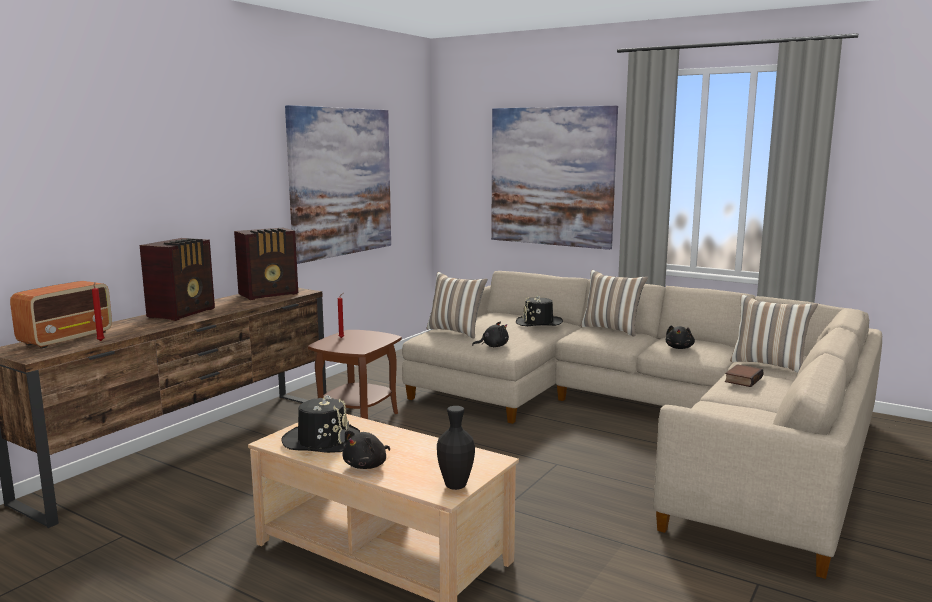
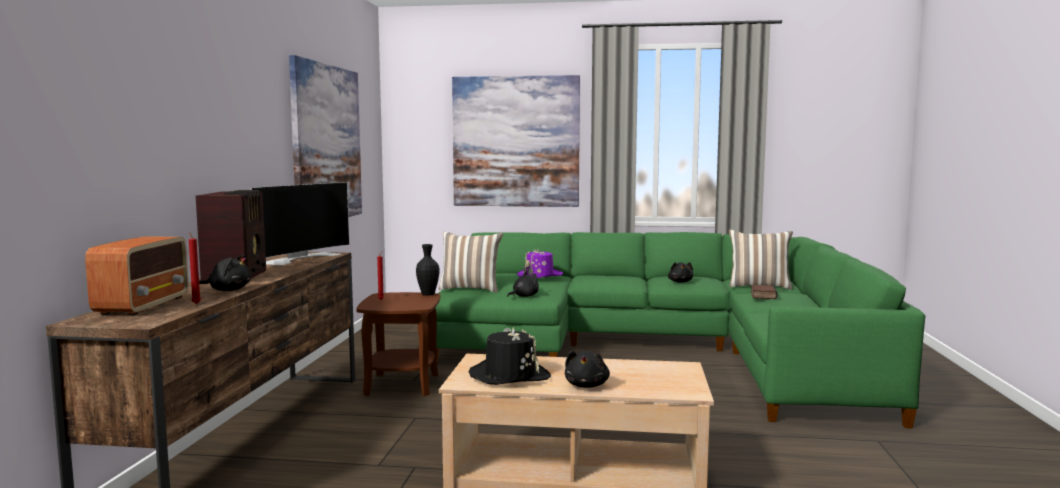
camera: 25 degrees left, 5 degrees down
(148, 328) = (228, 290): none -> black plush toy
(270, 294) = (300, 258): radio -> television
(455, 485) = (687, 386): black vase -> black vase (428, 294)
(539, 323) = (540, 275): black hat -> purple hat
(612, 329) = (605, 275): pillow -> none
(644, 420) = (659, 350): beige sofa -> green sofa

